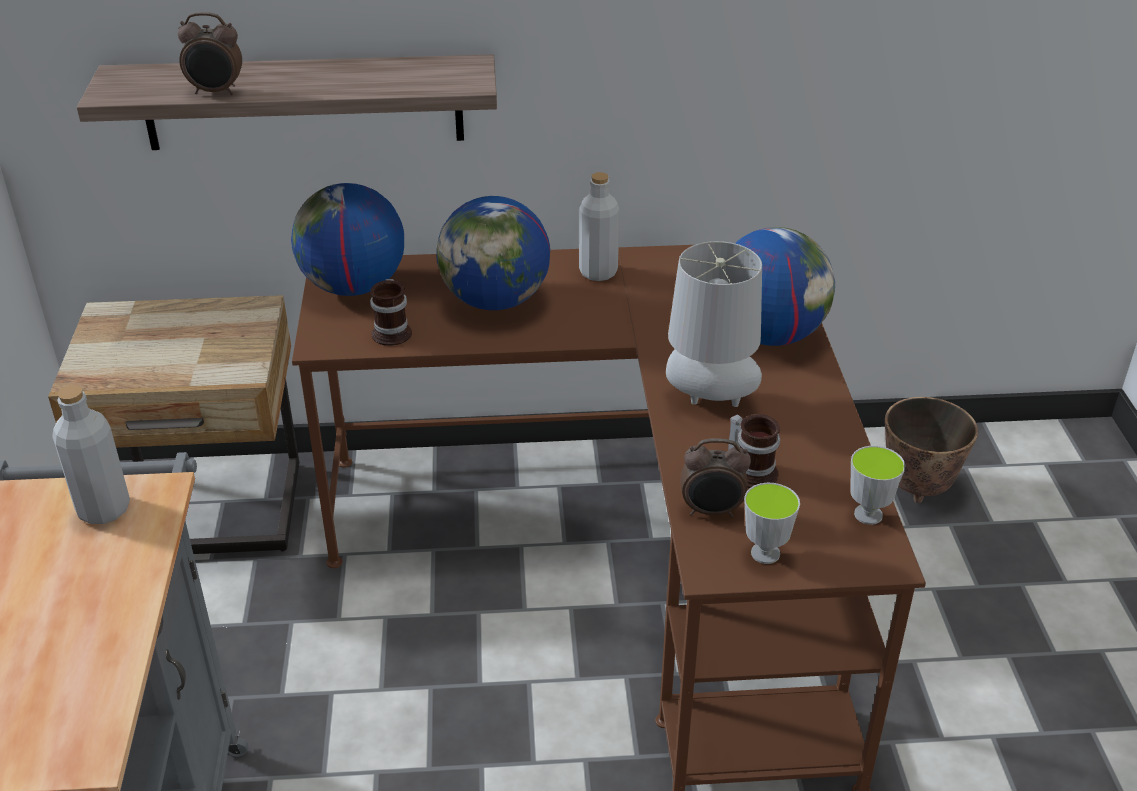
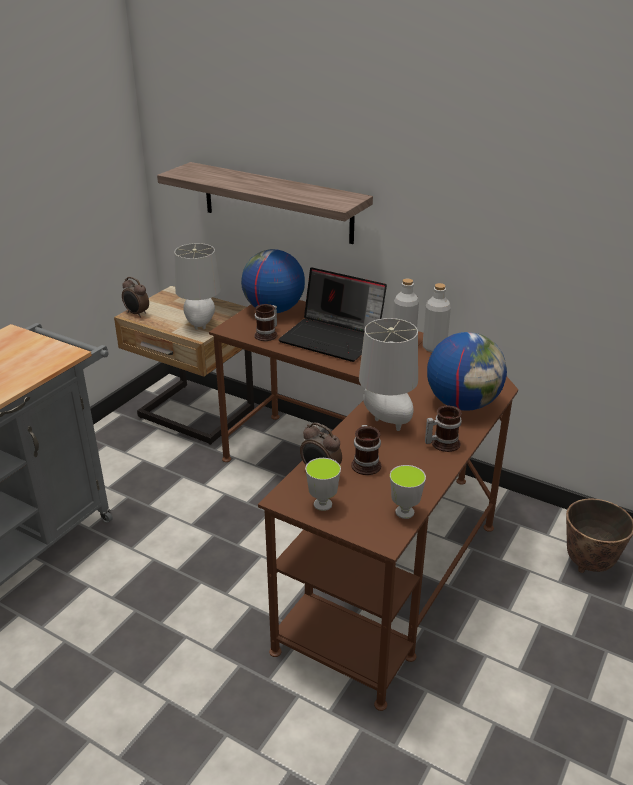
camera: 35 degrees right, 5 degrees down
(104, 509) = (41, 352): grey bottle -> grey bottle (434, 347)
(216, 92) = (219, 182): alarm clock -> alarm clock (137, 314)
(228, 355) = (201, 325): none -> grey table lamp
(496, 301) = (333, 338): globe -> laptop
(806, 400) = (442, 443): none -> mug

